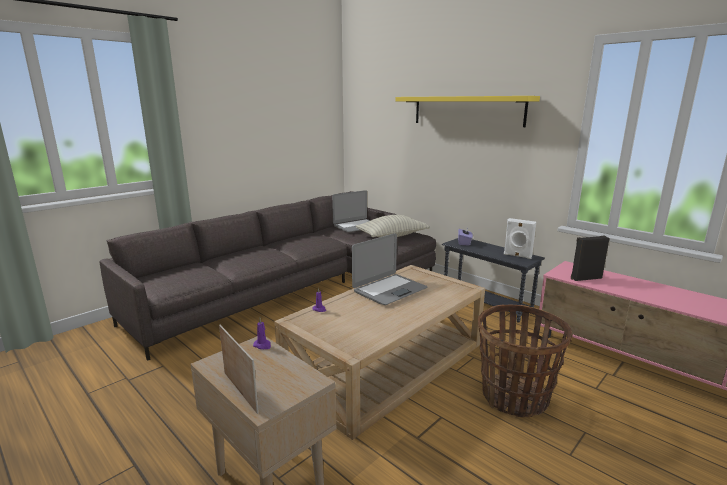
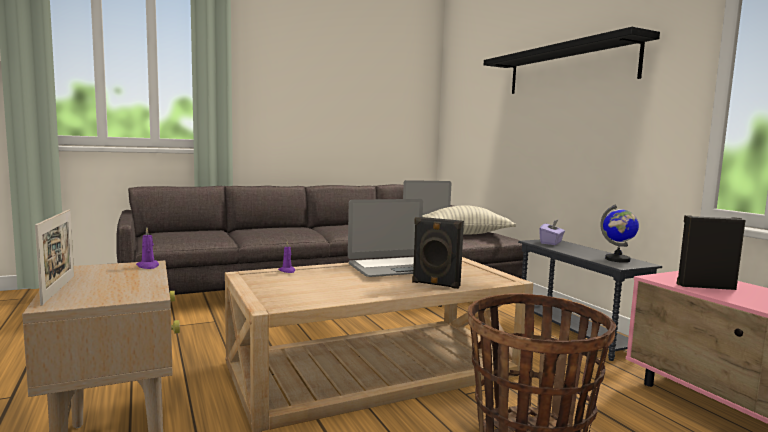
camera: 20 degrees right, 10 degrees down
(432, 303) = (435, 284): none -> black speaker
(466, 110) = (569, 68): yellow shelf -> black shelf
(517, 256) = (617, 260): white speaker -> globe

